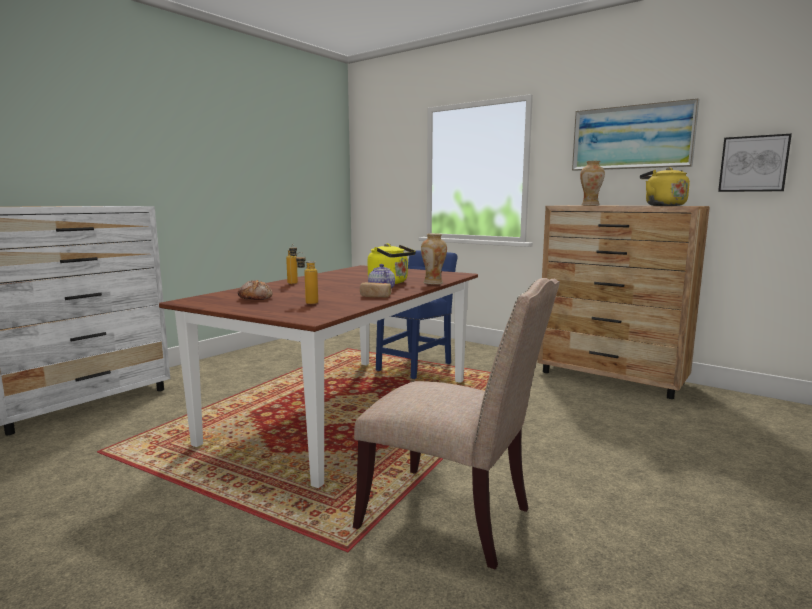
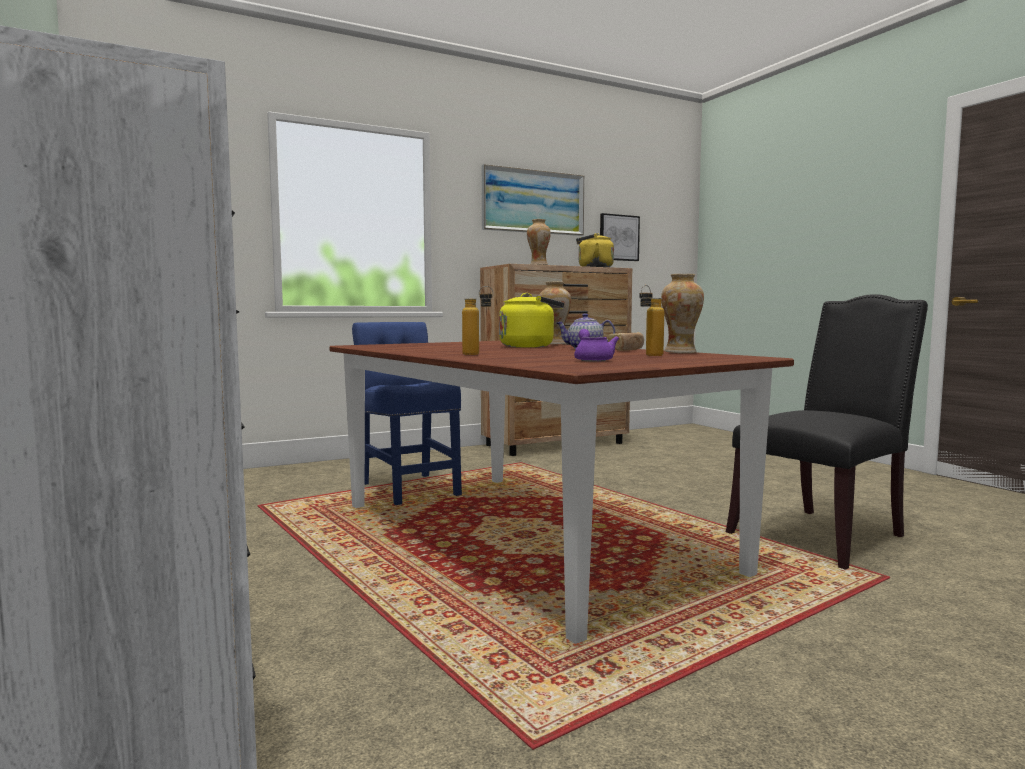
camera: 65 degrees left, 5 degrees down
(256, 298) = (592, 360): bread -> purple teapot
(357, 305) = (680, 352): none -> vase
(453, 518) = (823, 534): beige chair -> black chair

